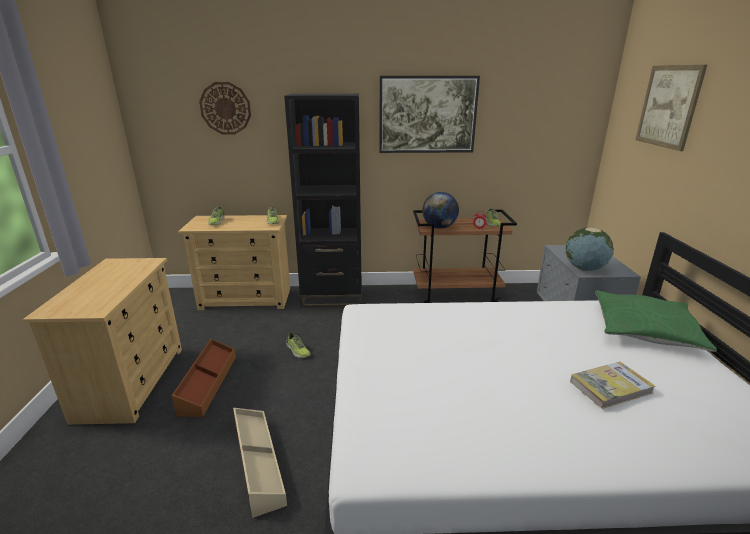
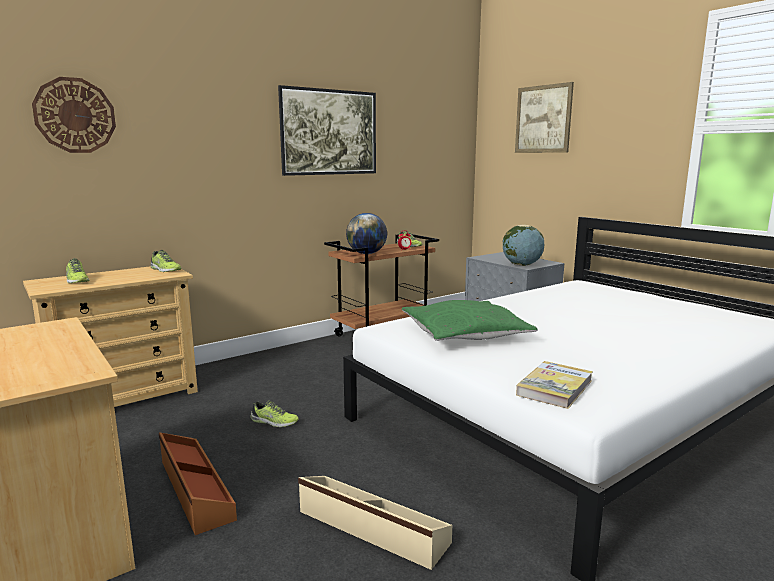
camera: 35 degrees left, 10 degrees down
(332, 297) = (248, 366): black bookcase -> none
(610, 387) = (645, 321): book -> book (555, 388)
(645, 329) = (608, 292): green pillow -> green pillow (464, 333)

